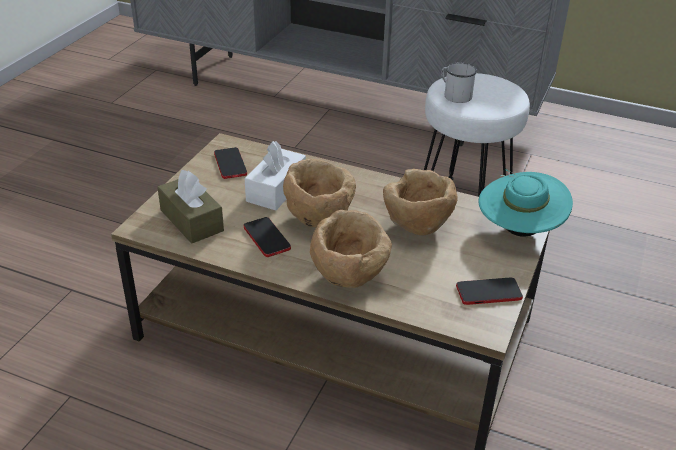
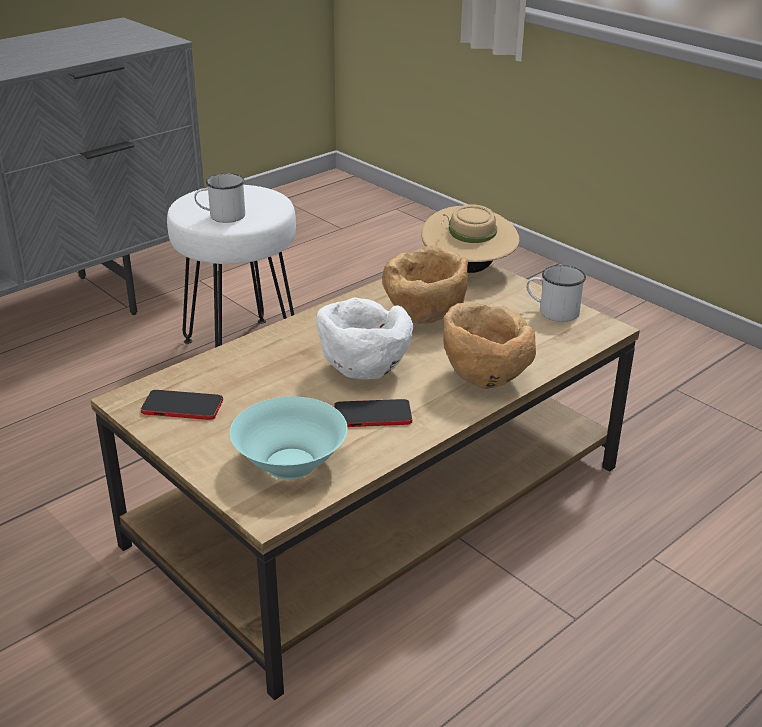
camera: 65 degrees left, 5 degrees down
(191, 220) = (289, 464): brown tissue box -> turquoise bowl
(276, 189) = (276, 385): white tissue box -> none
(319, 219) = (363, 371): brown bowl -> white bowl
(488, 292) = (552, 311): phone -> white mug
(519, 230) = (468, 269): turquoise hat -> beige hat

